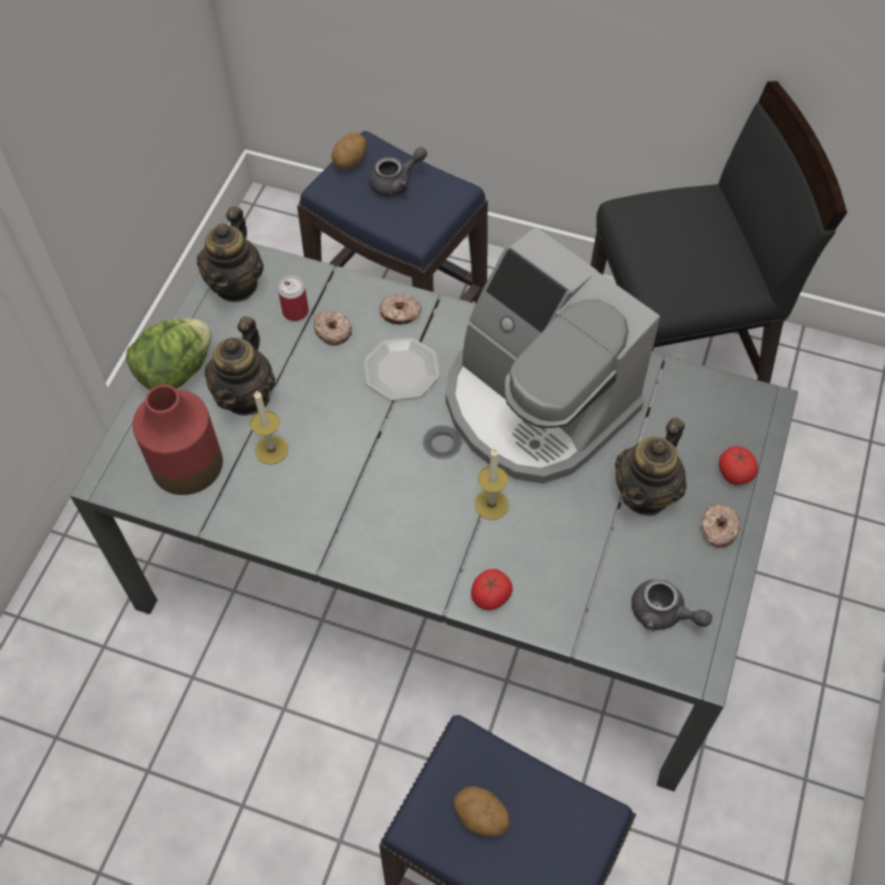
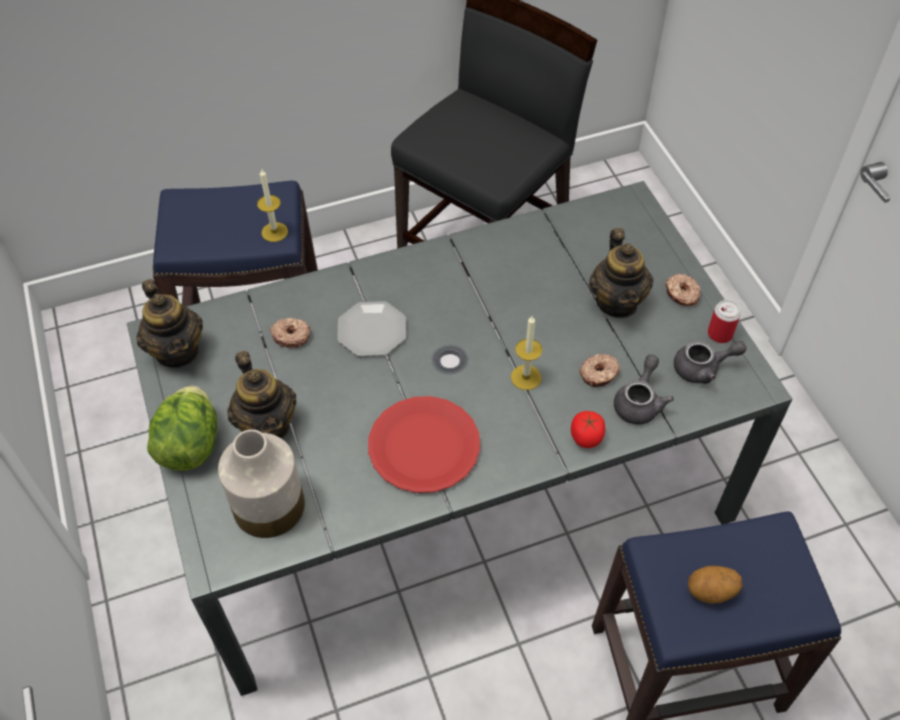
camera: 40 degrees left, 5 degrees down
(186, 464) = (268, 506): red vase -> beige vase
(271, 450) = (328, 449): candle -> candle (274, 232)
(295, 311) = (247, 340): can -> can (719, 334)
(348, 502) = (424, 445): none -> red plate
(350, 162) = (174, 217): potato -> none
(396, 182) = (225, 211): grey teapot -> grey teapot (639, 402)
(400, 313) = (331, 293): donut -> donut (599, 374)
(536, 404) = (490, 292): coffee machine -> none
(734, 473) = (657, 254): tomato -> none

